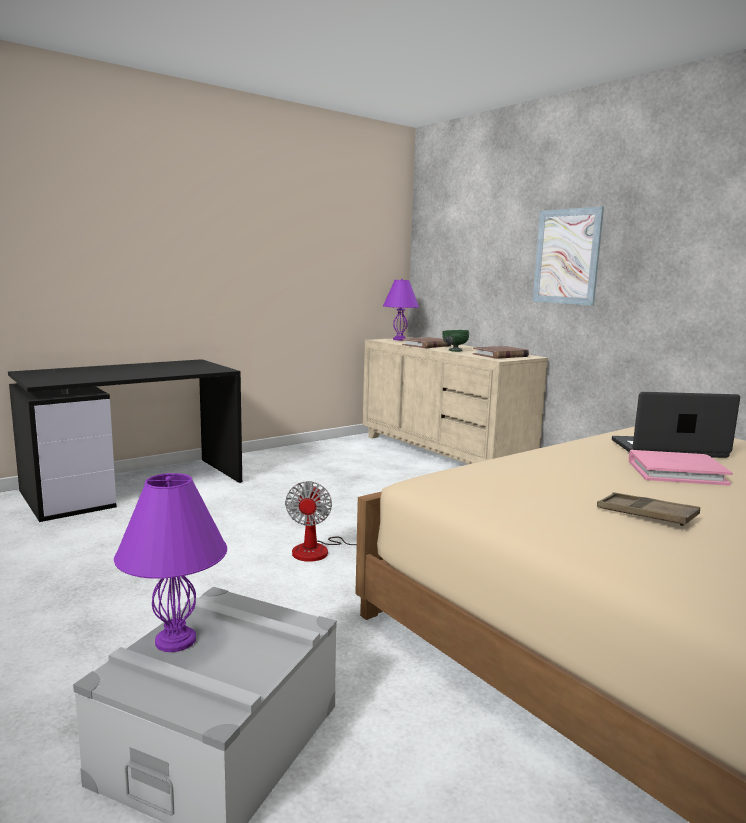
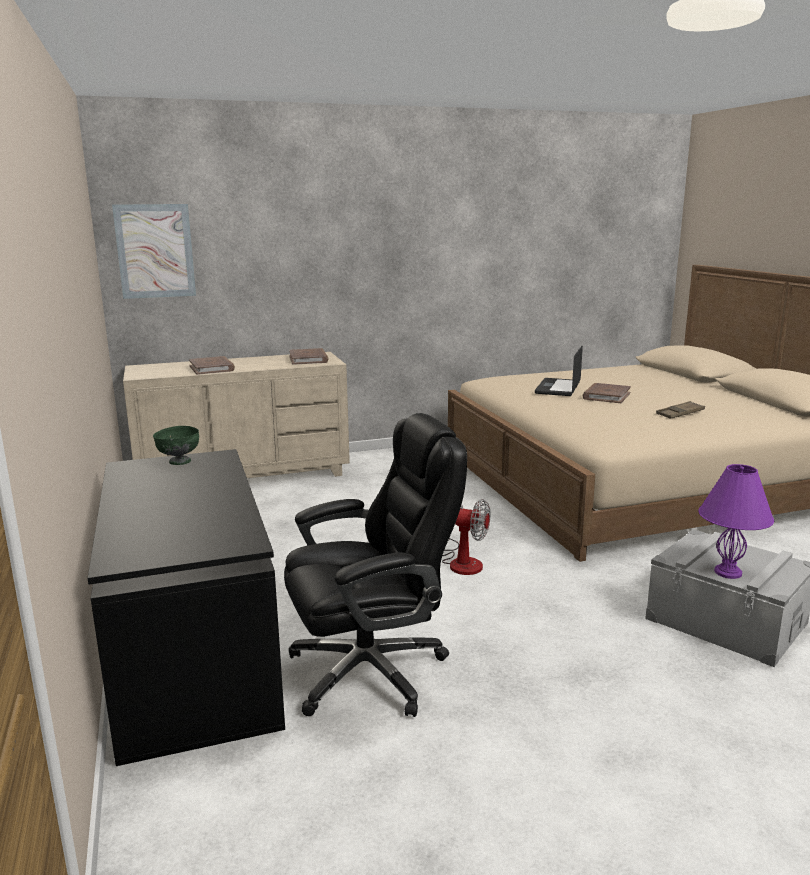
camera: 70 degrees left, 5 degrees up
(110, 537) = (371, 670): none -> black office chair
(399, 339) = (144, 370): purple table lamp -> none
(454, 350) = (262, 365): green bowl -> green bowl (179, 462)
(567, 256) = (334, 258): picture -> picture (155, 251)
(676, 472) = (606, 396): pink book -> brown book

